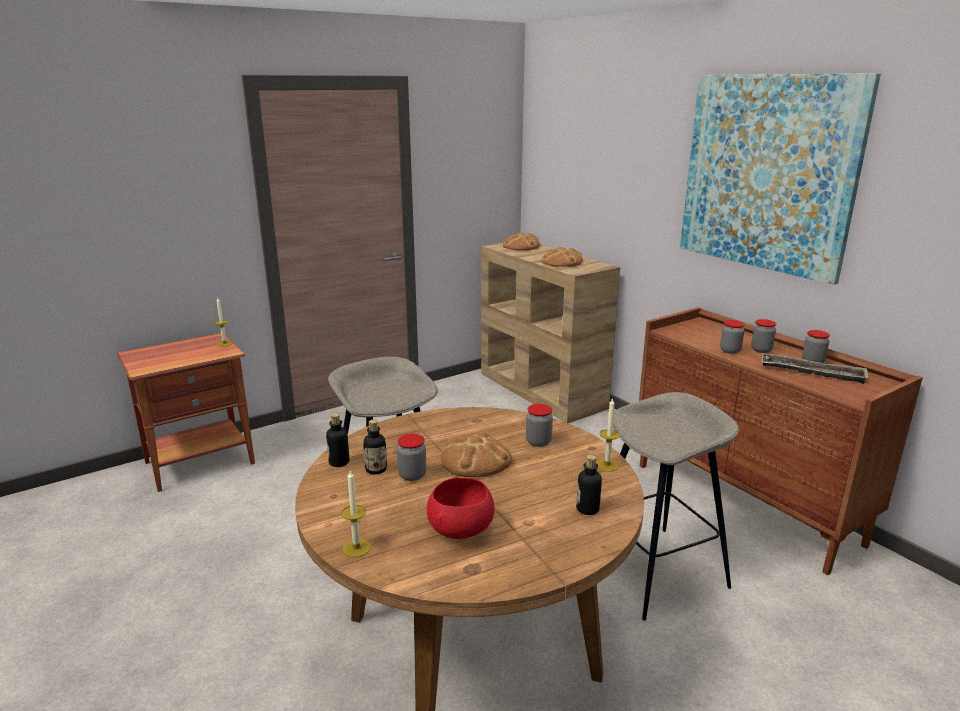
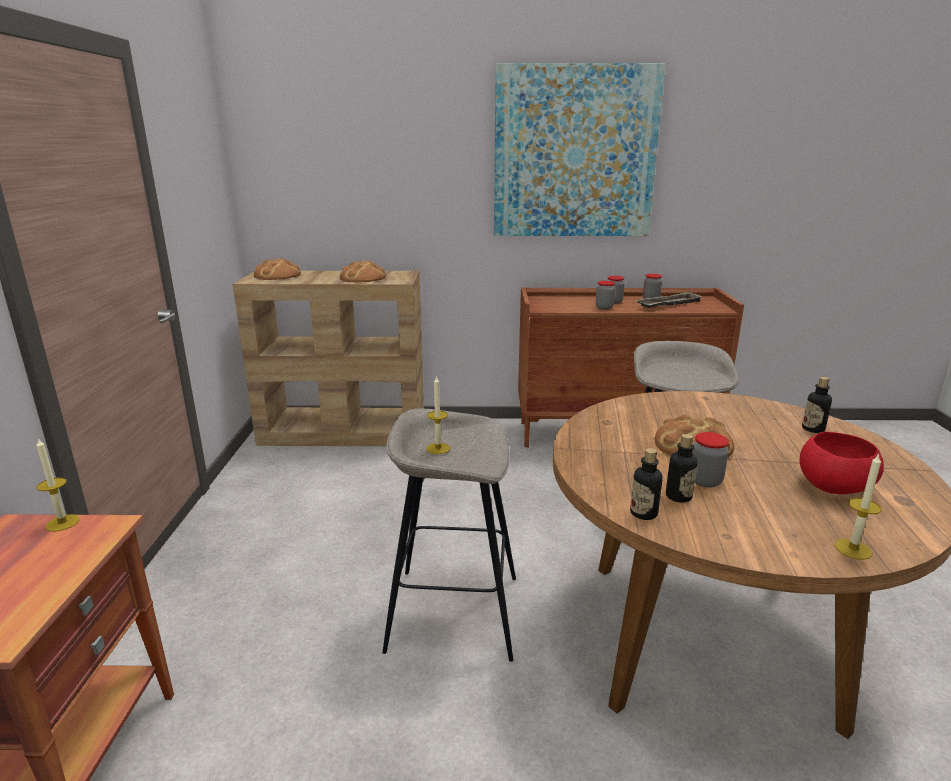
camera: 55 degrees left, 0 degrees up
(538, 442) = (677, 411): jar -> none
(607, 465) = (741, 402): candle -> candle (438, 448)

